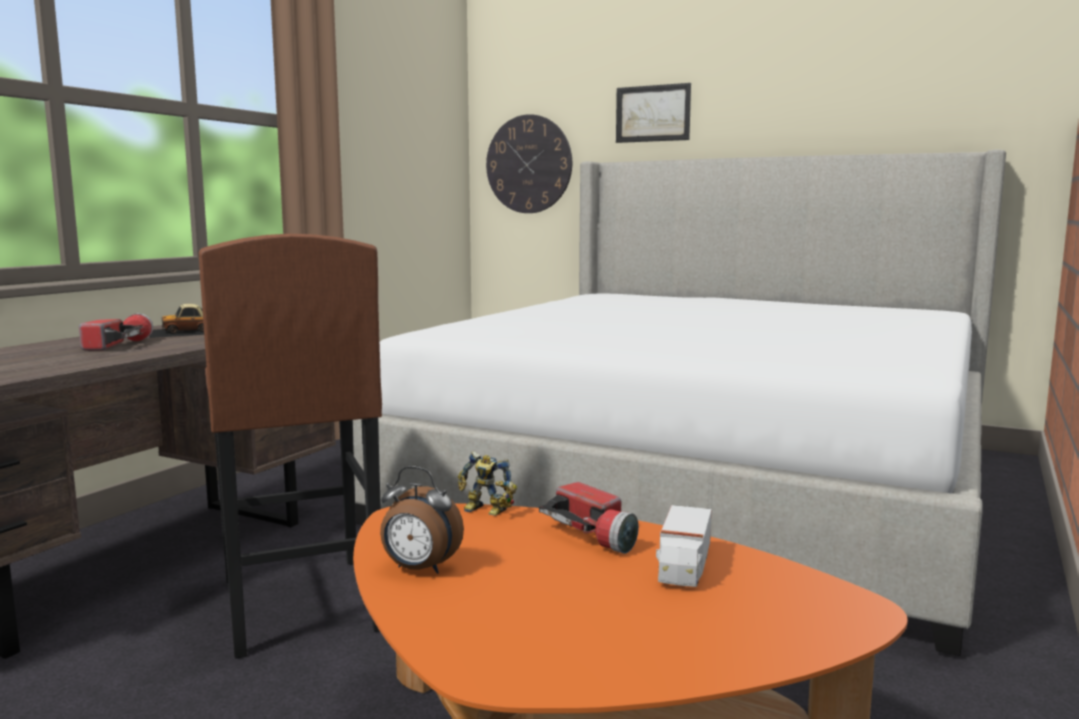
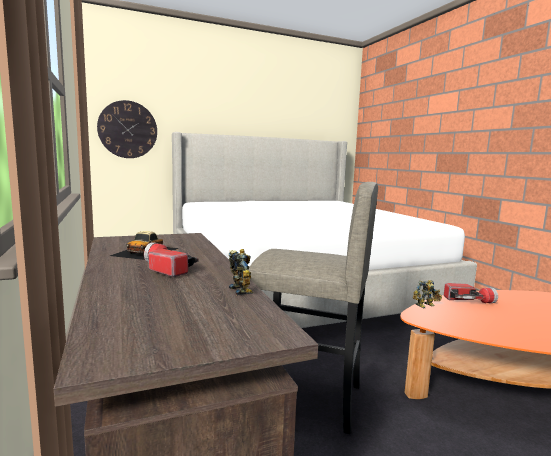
camera: 50 degrees left, 0 degrees up
(63, 368) = (242, 290): none -> toy robot
(299, 605) = (305, 397): brown stool -> grey stool
(419, 569) = (490, 331): alarm clock -> none
(652, 113) = (203, 110): picture -> none
(683, 567) = (510, 301): toy truck -> none

